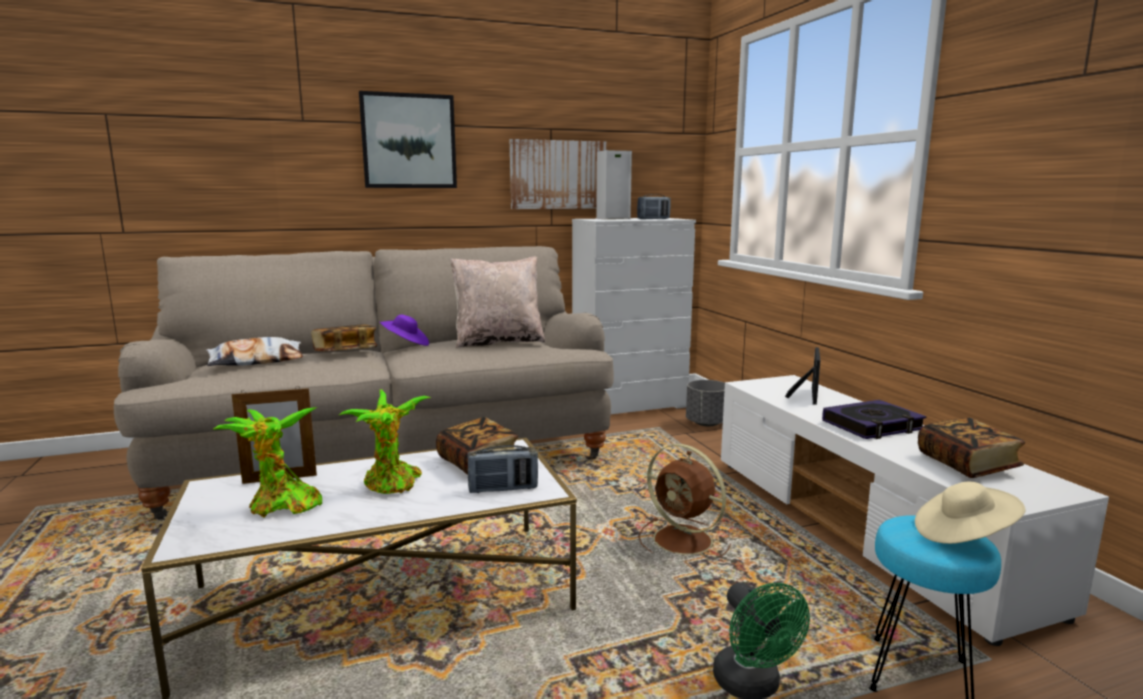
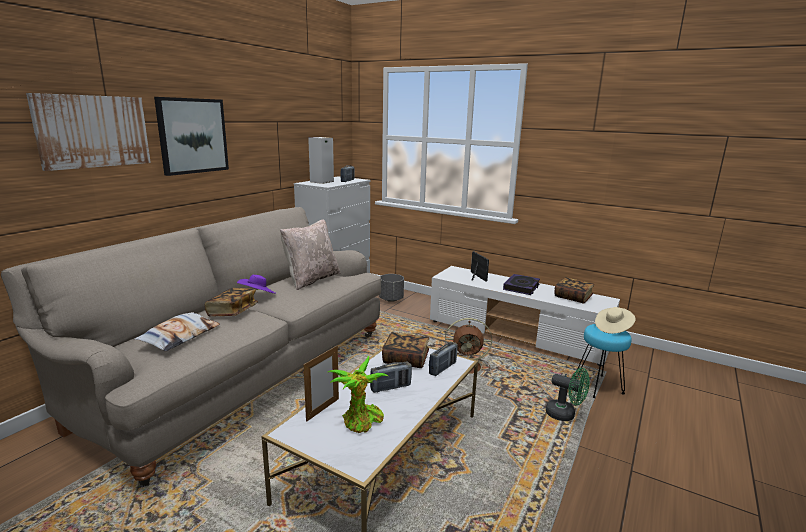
camera: 40 degrees left, 5 degrees up
(392, 485) = (390, 387): potted plant -> radio
(558, 175) = (283, 153): picture -> picture (93, 131)

